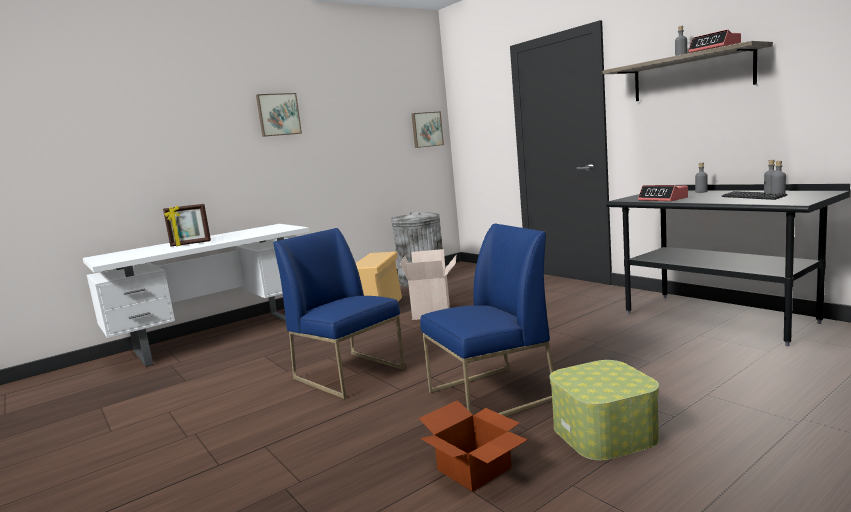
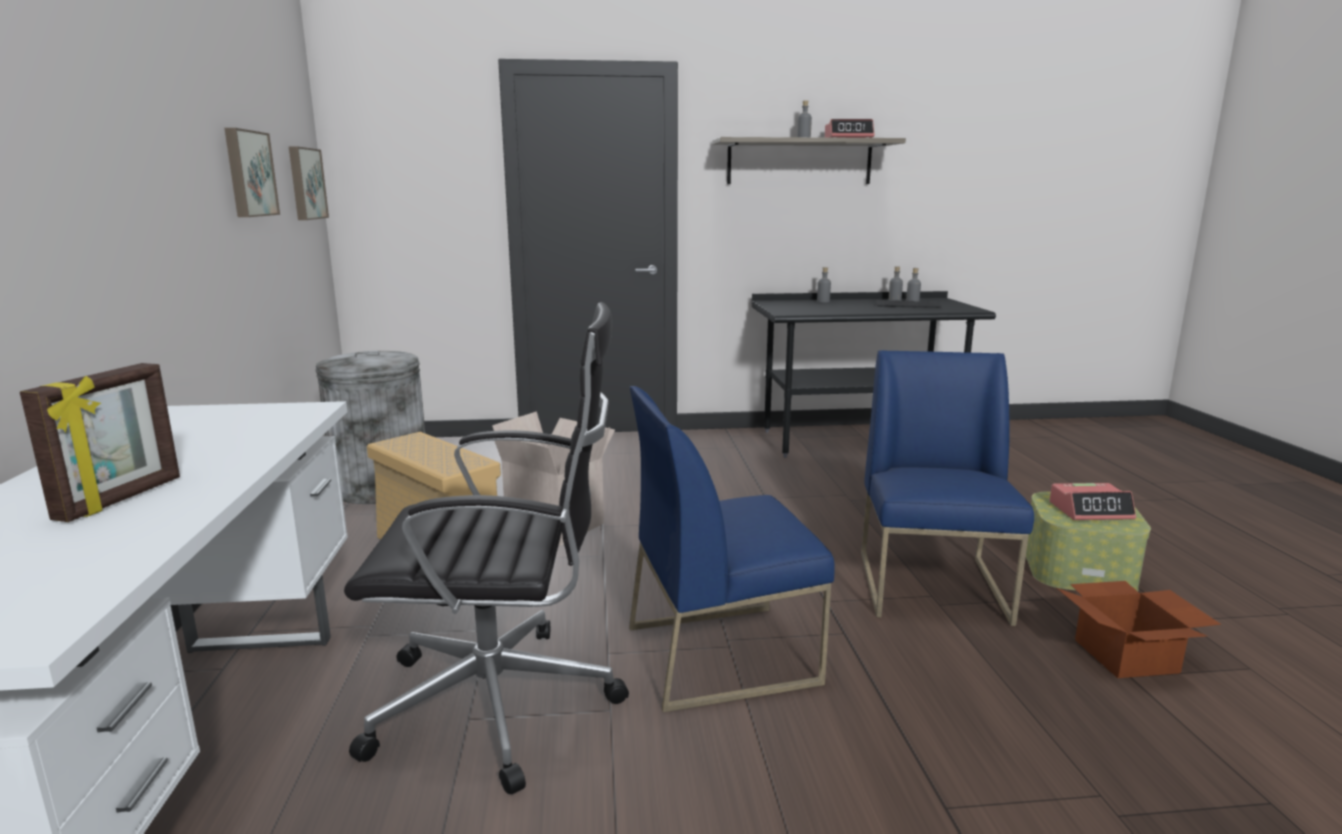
camera: 60 degrees left, 5 degrees up
(277, 356) = (503, 704): none -> black office chair
(278, 114) = (120, 103): picture -> picture (248, 173)
(663, 199) = (831, 311): alarm clock -> alarm clock (1091, 511)

